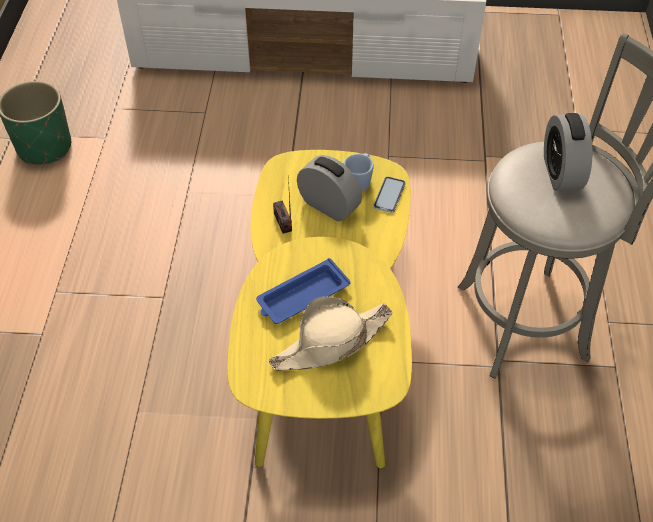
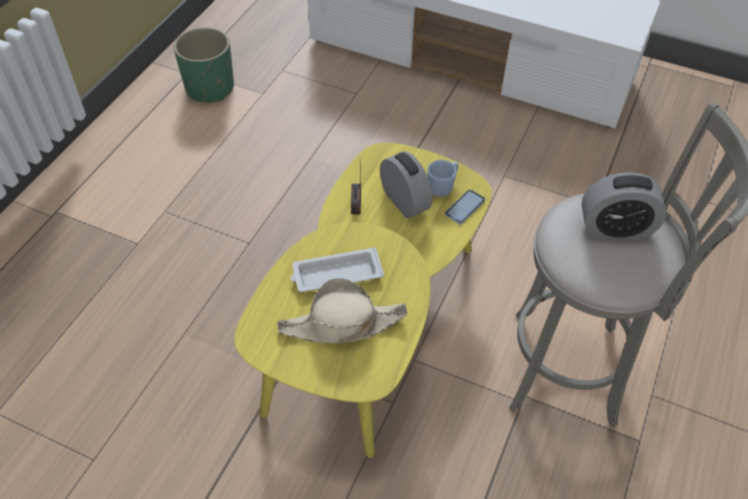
camera: 20 degrees right, 0 degrees up
(301, 296) = (336, 274): blue tray -> white tray
(561, 173) = (615, 228): alarm clock -> alarm clock turned 105 degrees counterclockwise

